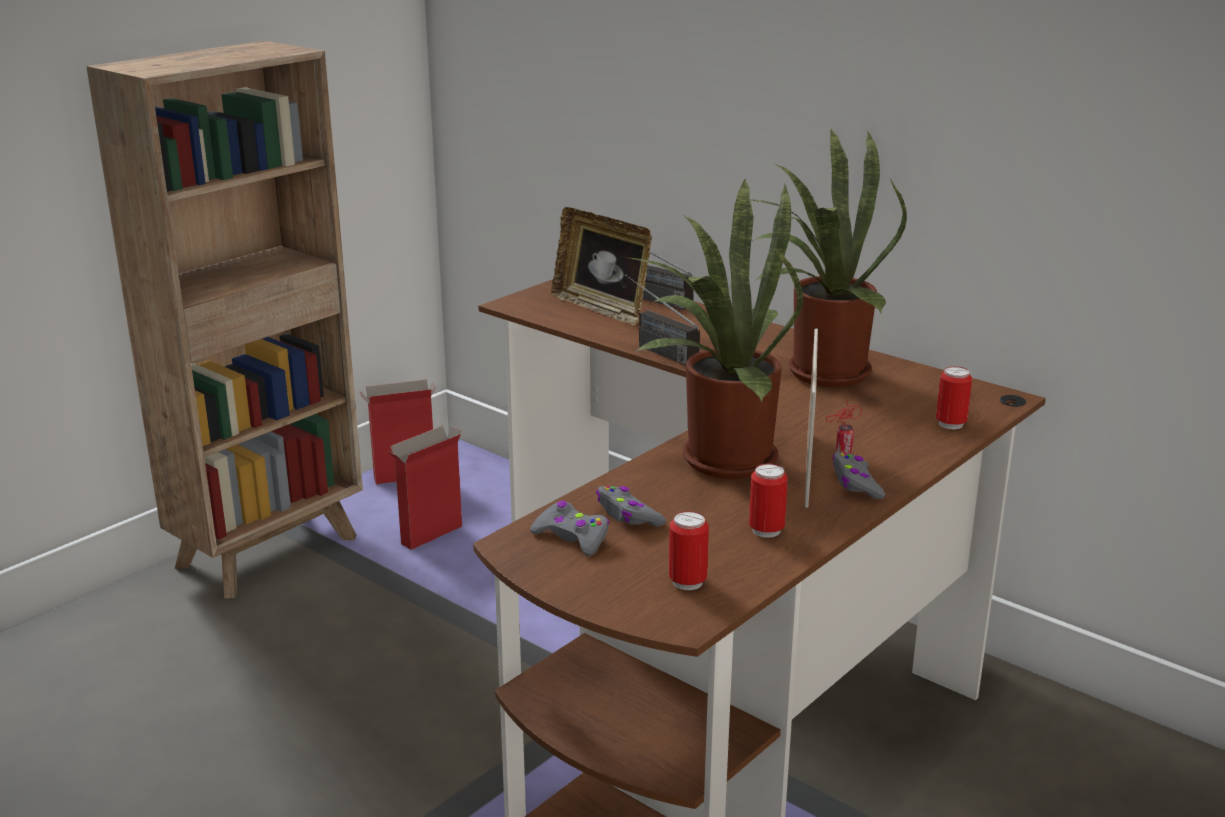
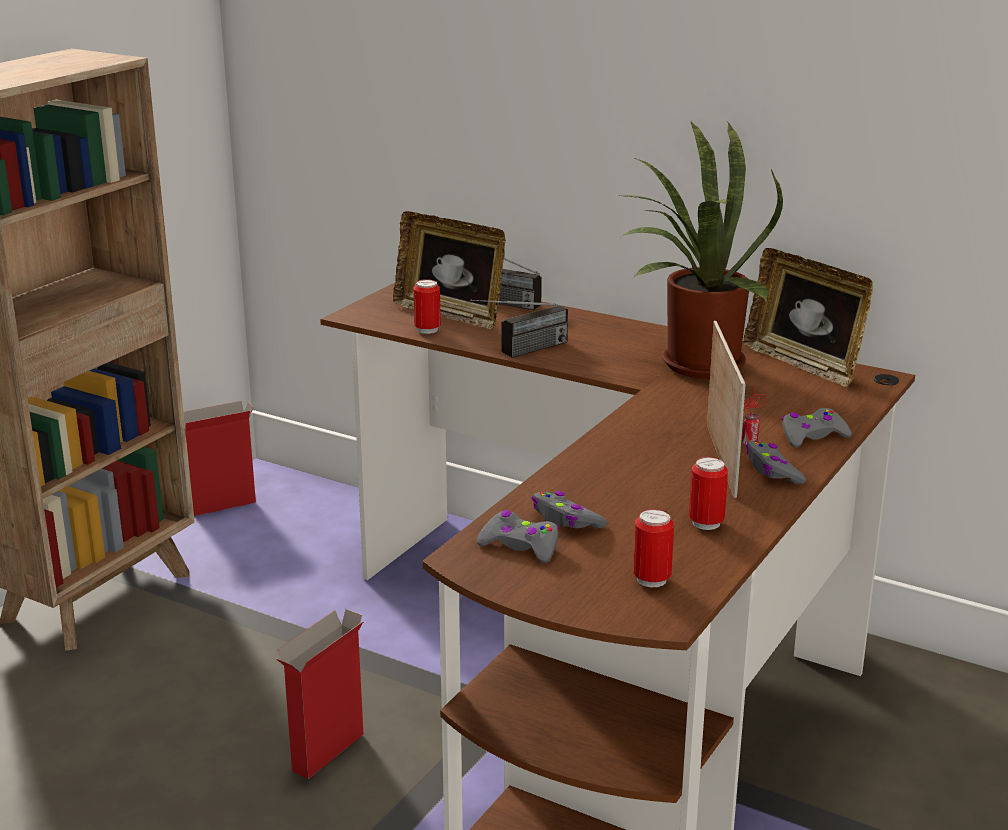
camera: 10 degrees left, 0 degrees up
(430, 535) = (269, 564): cardboard box -> cardboard box (327, 753)
(654, 349) = (520, 352): radio -> radio turned 75 degrees counterclockwise
(719, 459) = (631, 457): potted plant -> none
(911, 452) = (812, 436): none -> grey game controller
(932, 379) = (803, 364): none -> picture frame
(950, 424) = (838, 406): can -> can (427, 330)

